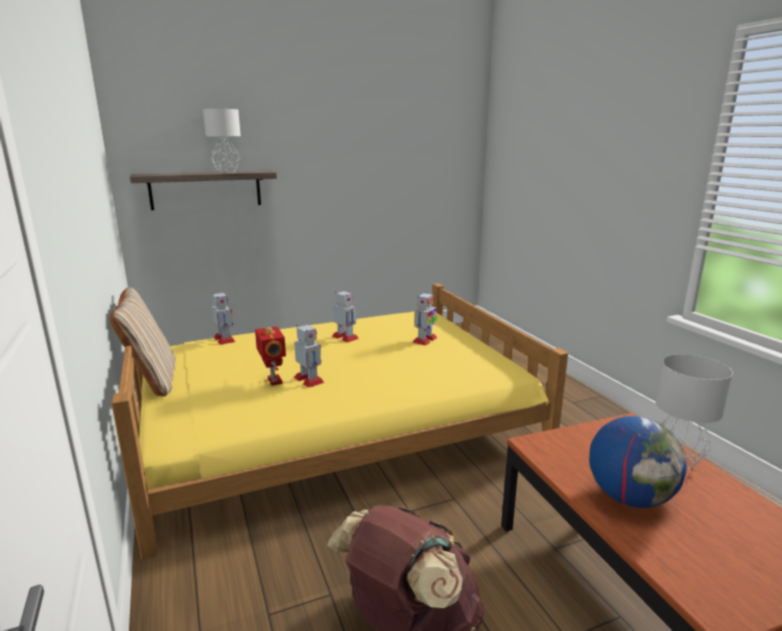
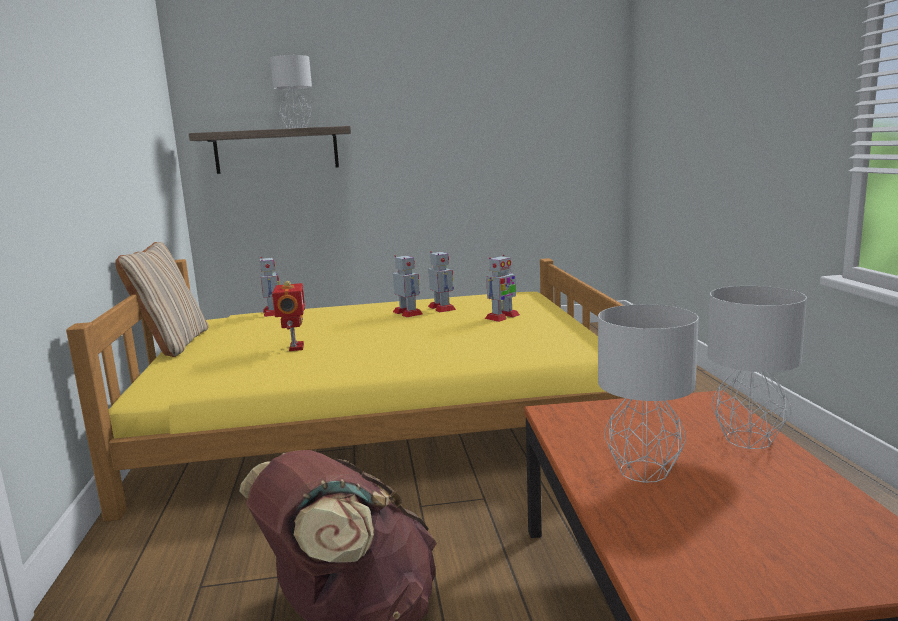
camera: 15 degrees right, 5 degrees down
(309, 380) = (334, 348): toy robot -> toy robot (442, 308)
(629, 497) = (642, 470): globe -> grey table lamp

